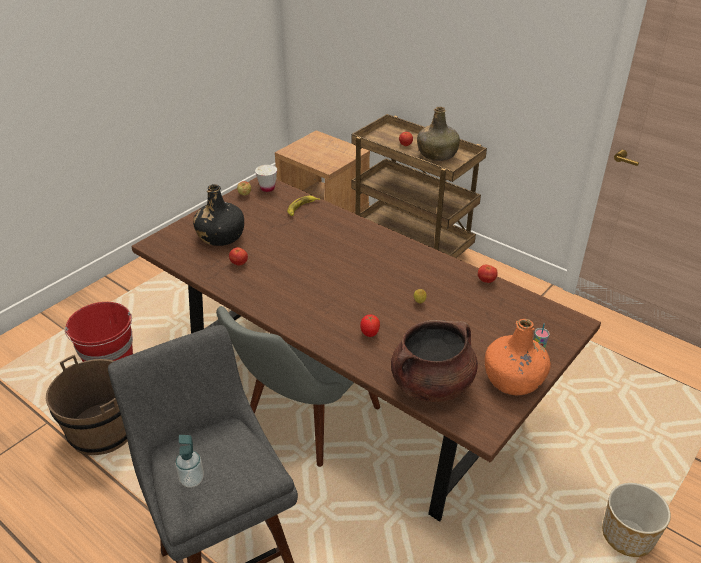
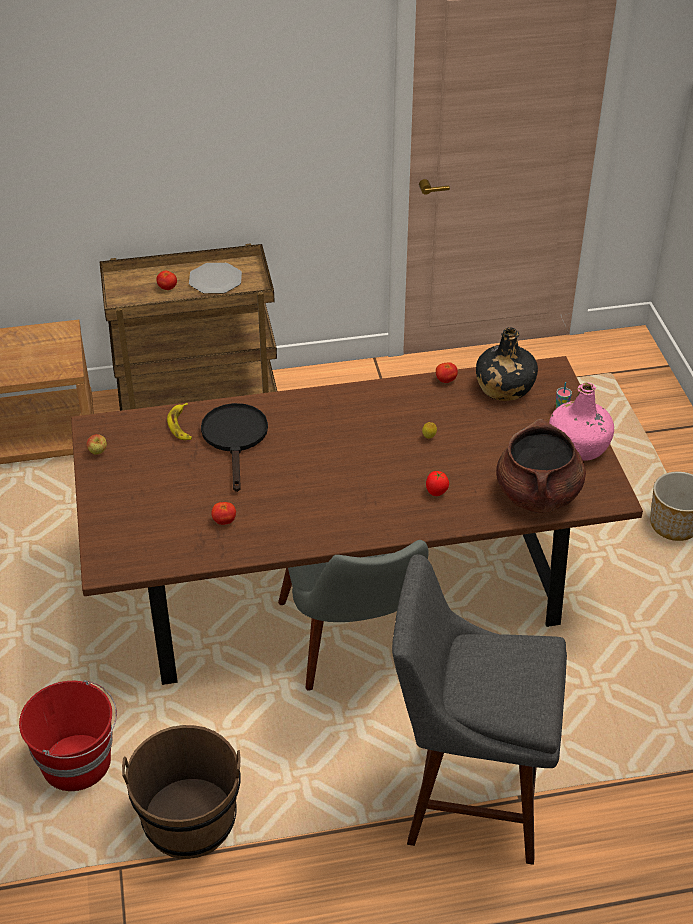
camera: 50 degrees left, 5 degrees up
(192, 479) = (510, 697): soap dispenser -> none
(221, 236) = (157, 510): black bottle -> black bottle (503, 387)
(267, 188) = (109, 429): white cup -> none
(315, 231) = (235, 439): none -> black frying pan
(437, 154) = (215, 280): green bottle -> plate
(514, 379) = (579, 445): orange bottle -> pink bottle

